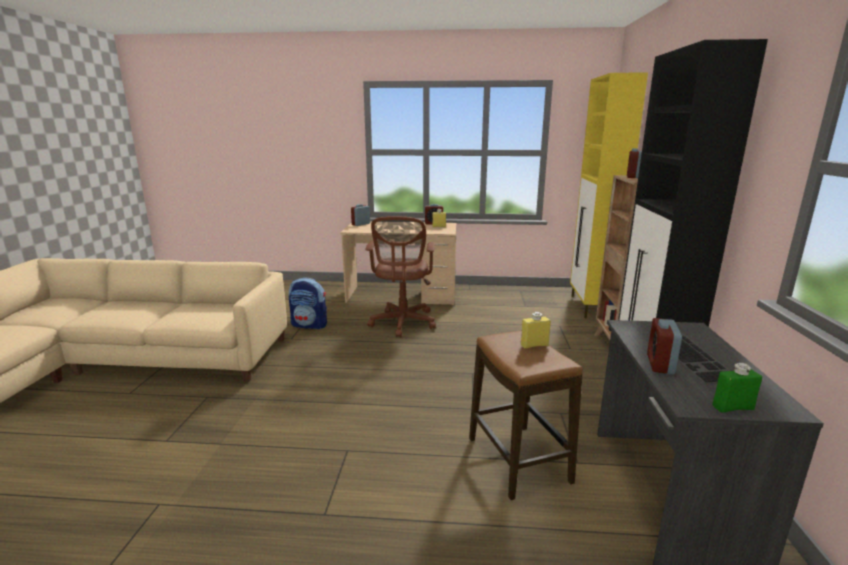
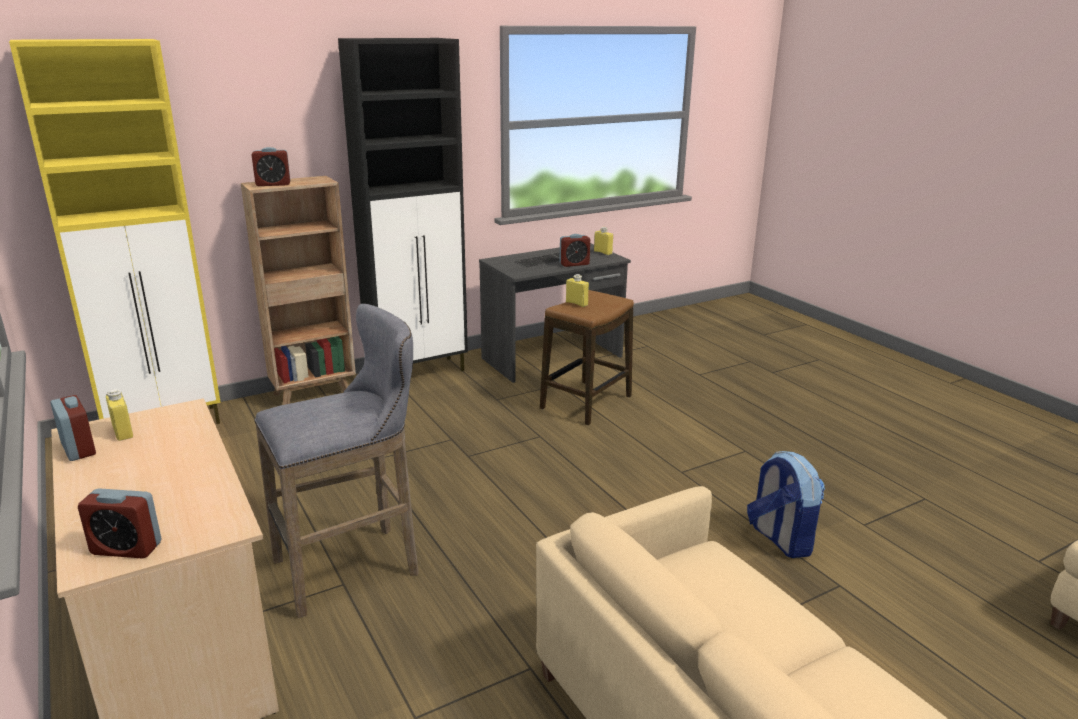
camera: 125 degrees left, 5 degrees up
(310, 325) = (451, 684): backpack -> backpack (780, 539)
(402, 324) = (353, 566): brown office chair -> grey stool
(732, 408) = (603, 252): green bottle -> yellow bottle

